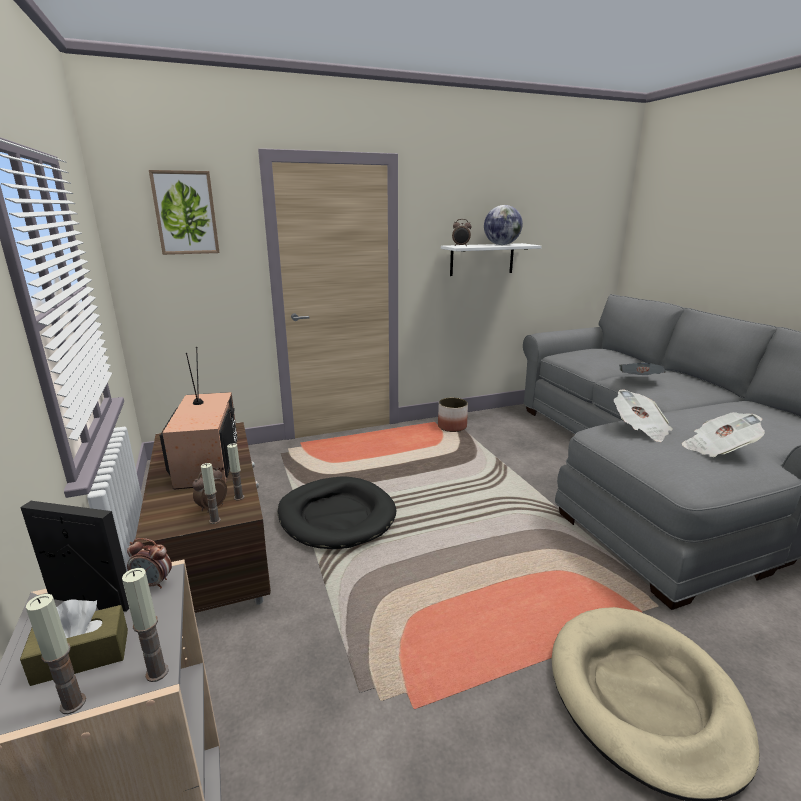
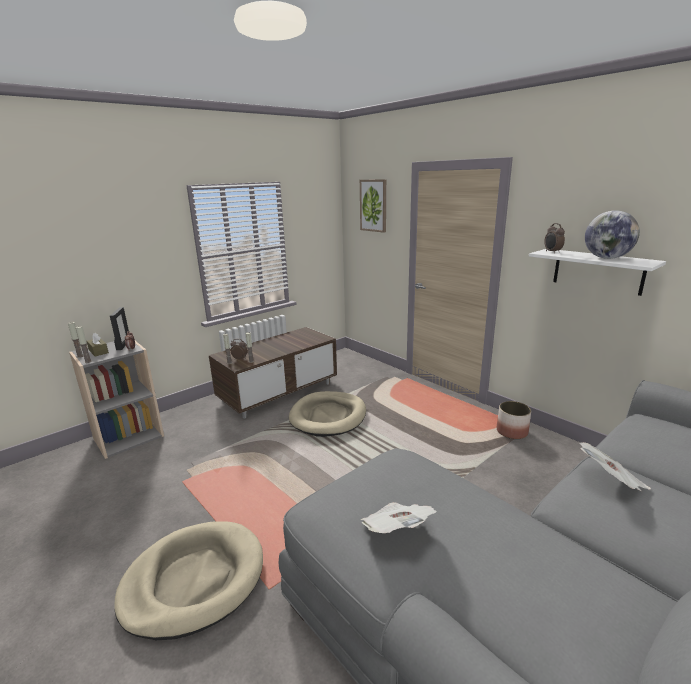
camera: 70 degrees right, 0 degrees up
(206, 462) = (282, 345): television -> none
(336, 516) = (328, 416): black dog bed -> beige dog bed
(640, 429) = (414, 476): newspaper -> none

